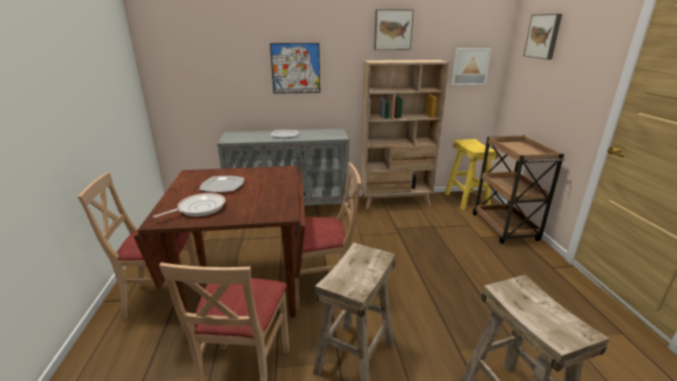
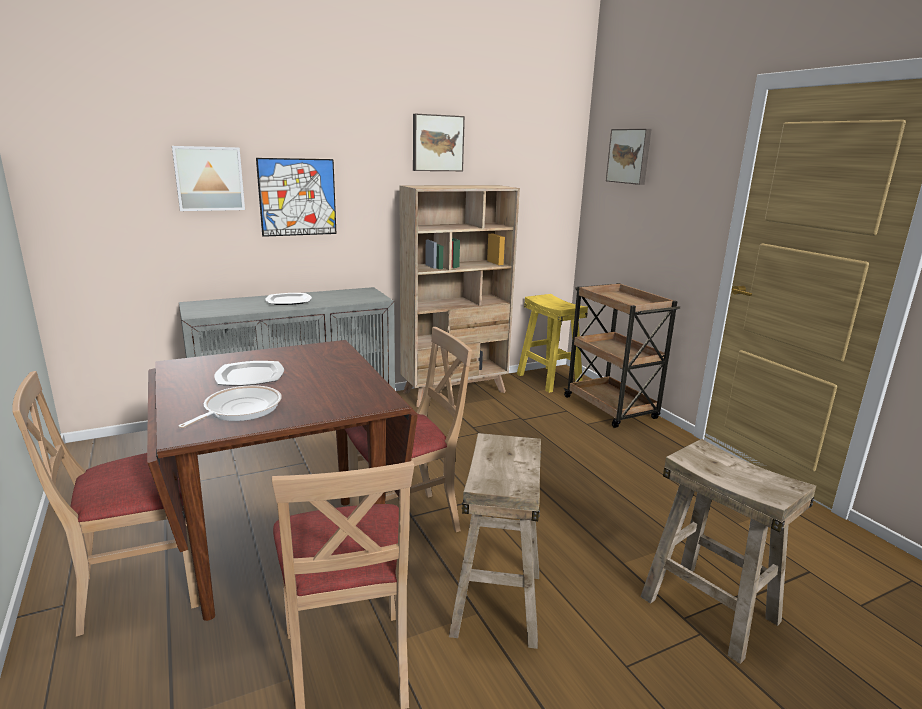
camera: 20 degrees left, 5 degrees down
(469, 66) = (537, 195): picture -> picture (209, 178)

